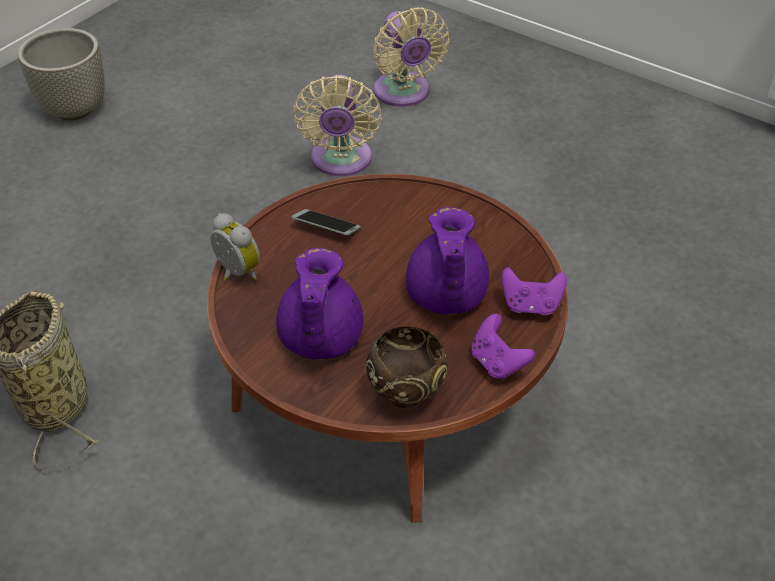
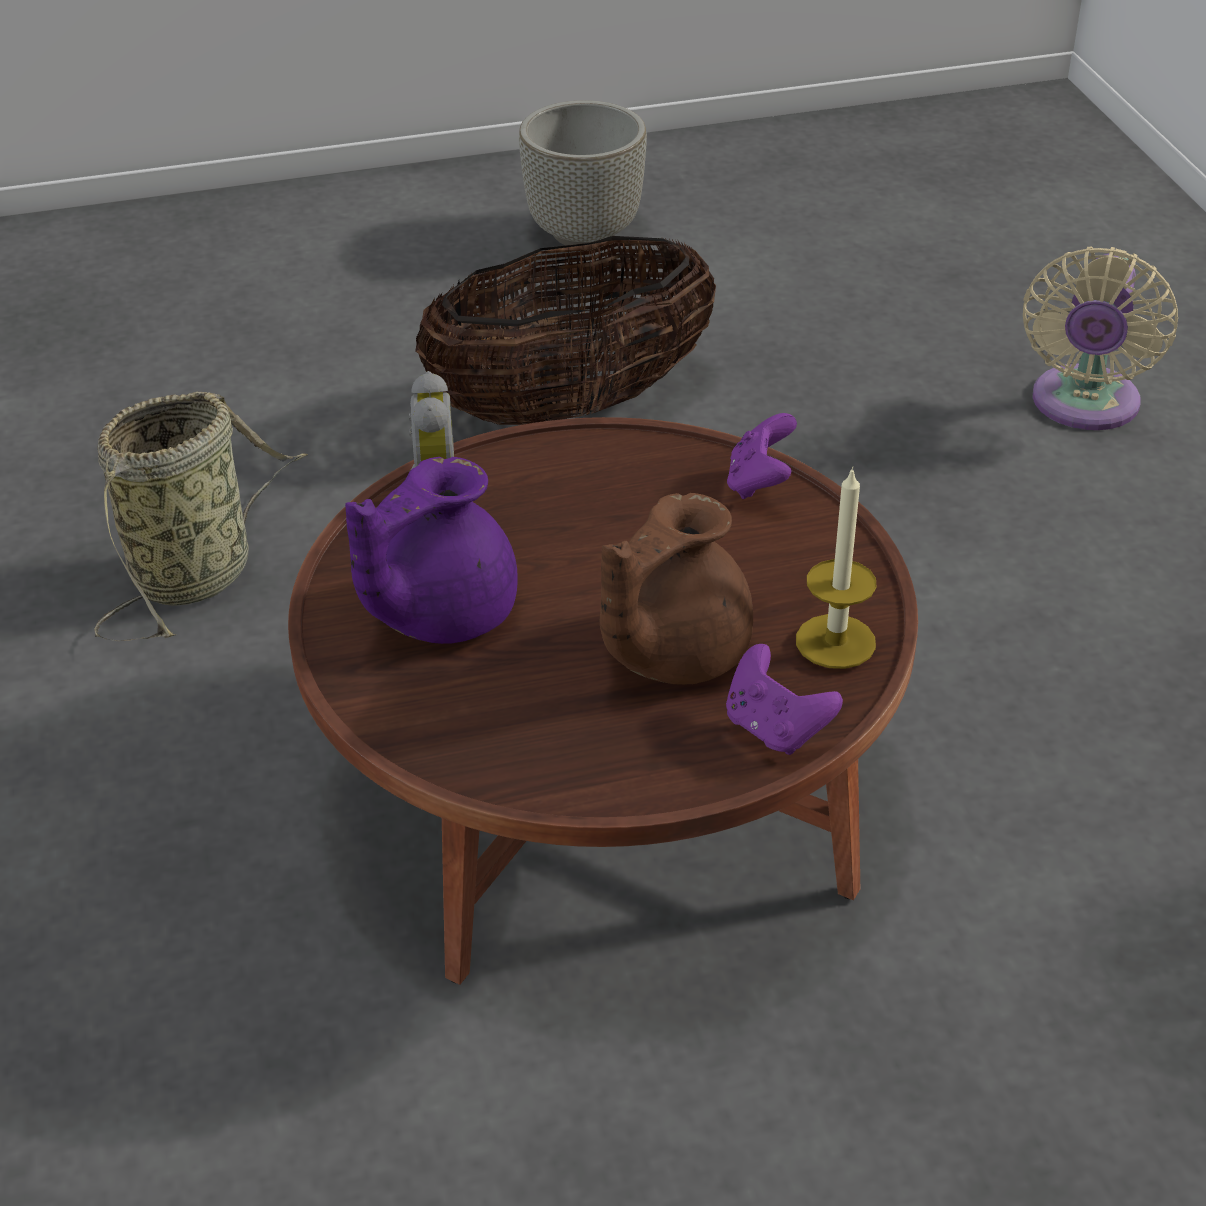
camera: 40 degrees right, 5 degrees down
(166, 205) = (570, 405): none -> basket
(326, 227) = (616, 483): phone -> none
(341, 162) = (875, 459): beige fan -> none
(407, 395) = (464, 743): brown bowl -> none
(445, 297) = (670, 653): purple teapot -> brown teapot
(497, 363) = (631, 773): purple game controller -> purple game controller (759, 483)
(509, 251) = (835, 641): none -> candle

